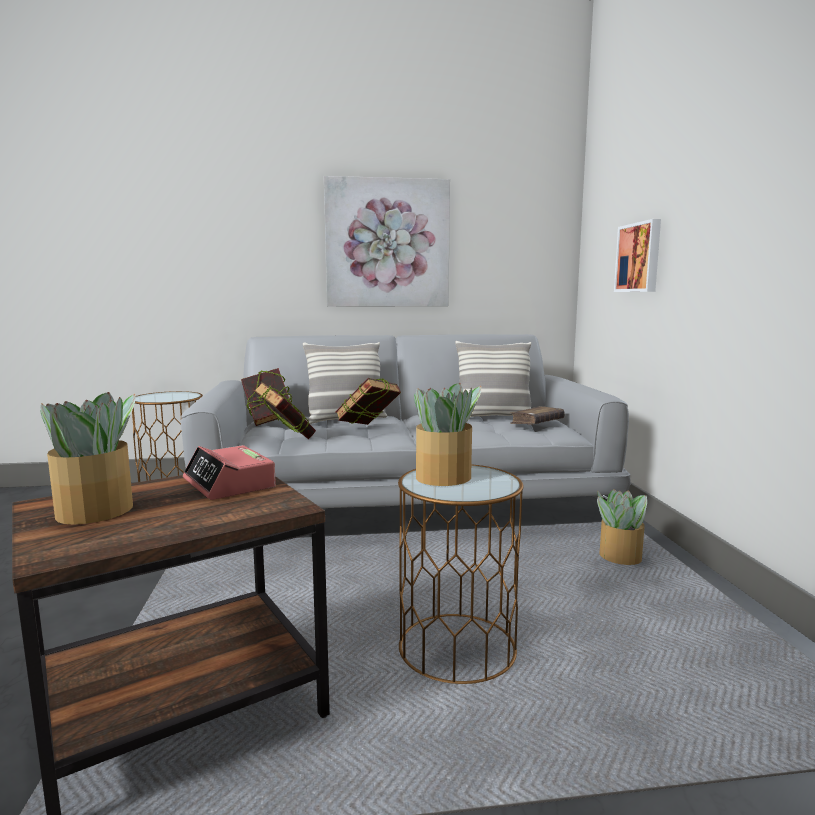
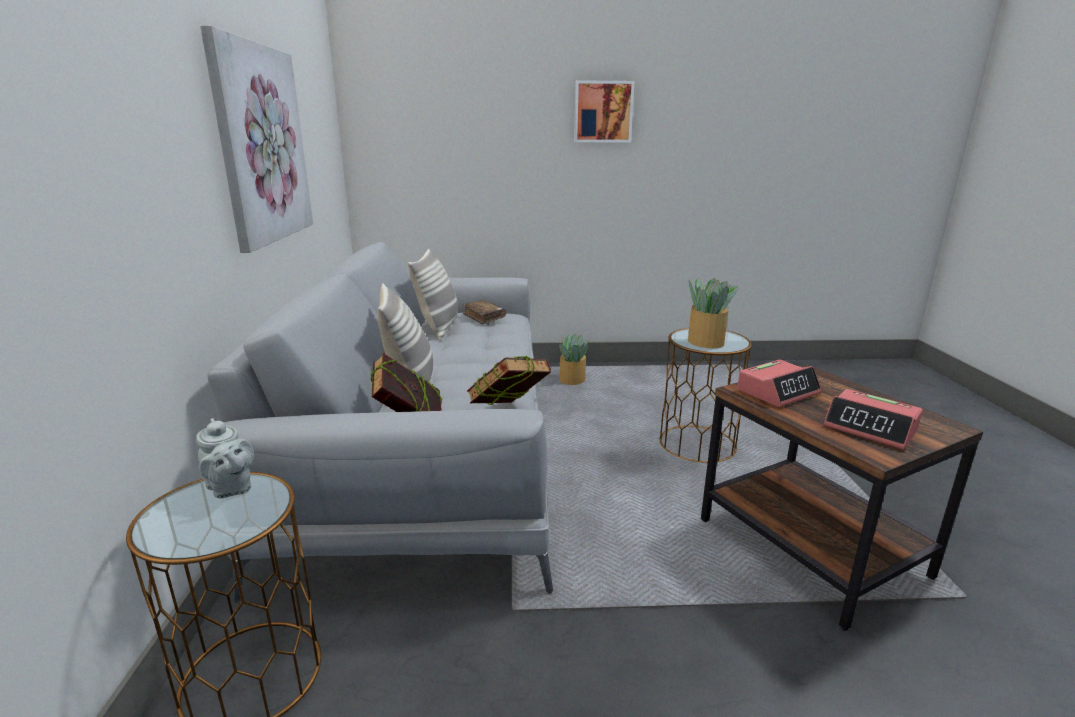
camera: 85 degrees left, 10 degrees up
(97, 511) = (870, 428): potted plant -> alarm clock
(184, 395) = (230, 489): none -> grey teapot
(368, 429) = (476, 374): book -> none
(639, 257) = (470, 162): picture -> picture (603, 112)

